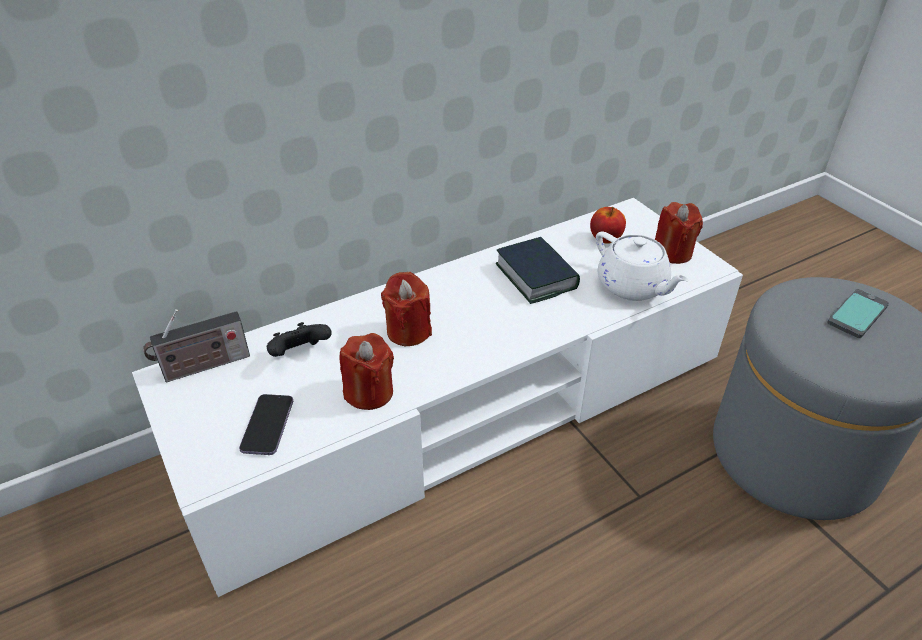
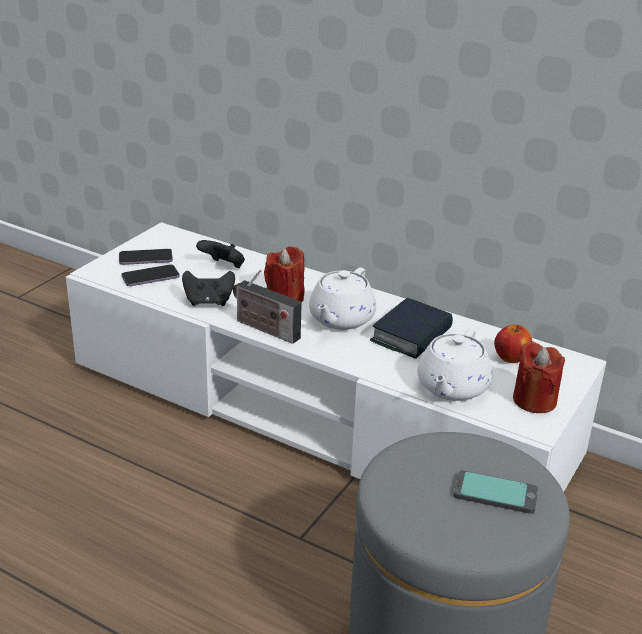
camera: 60 degrees right, 10 degrees down
(203, 367) = (183, 240): radio -> radio (264, 329)
(215, 416) = (145, 258): none -> phone
(369, 392) = (208, 302): red candle -> black game controller
(477, 308) = (340, 319): none -> white teapot

